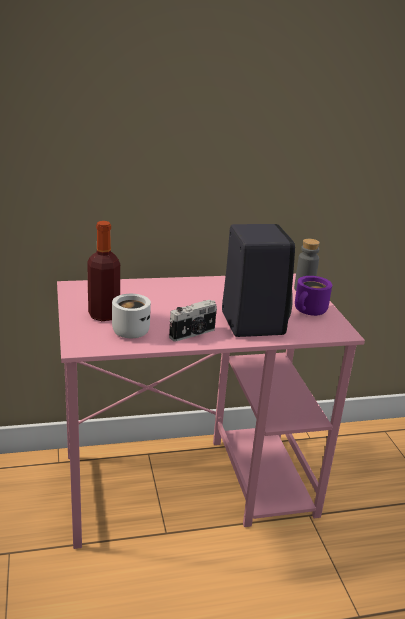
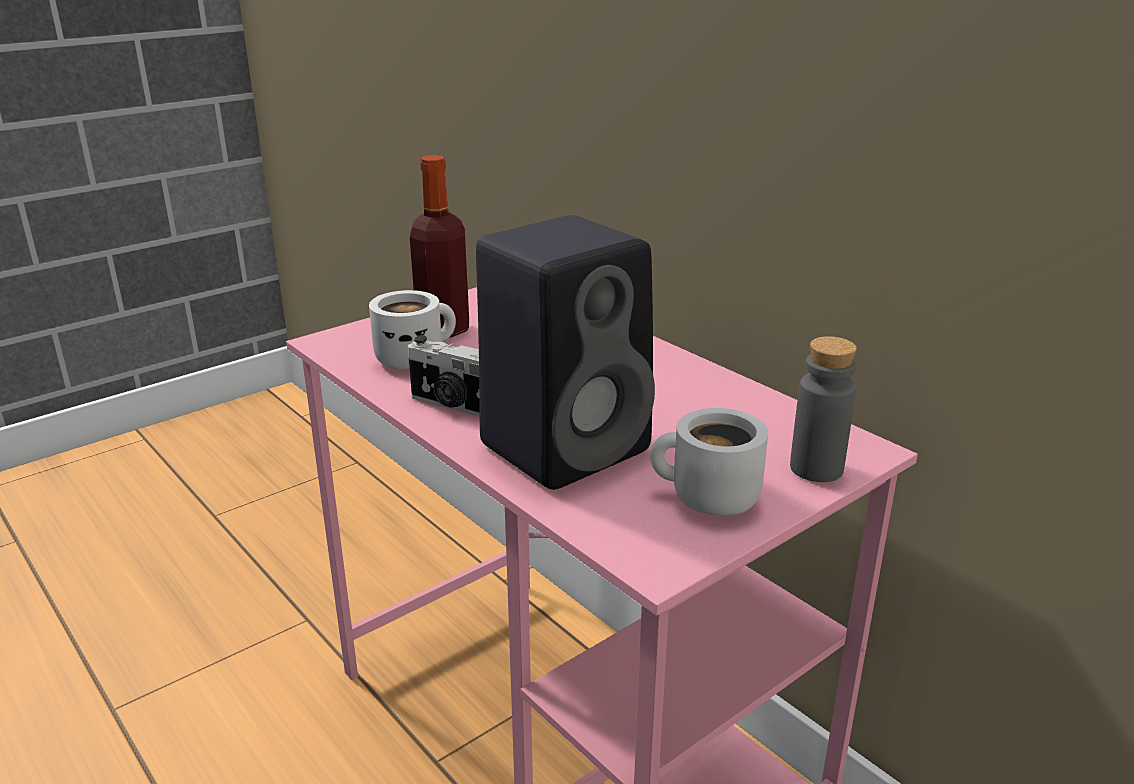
camera: 65 degrees right, 0 degrees up
(310, 312) = (707, 499): purple mug -> white mug

